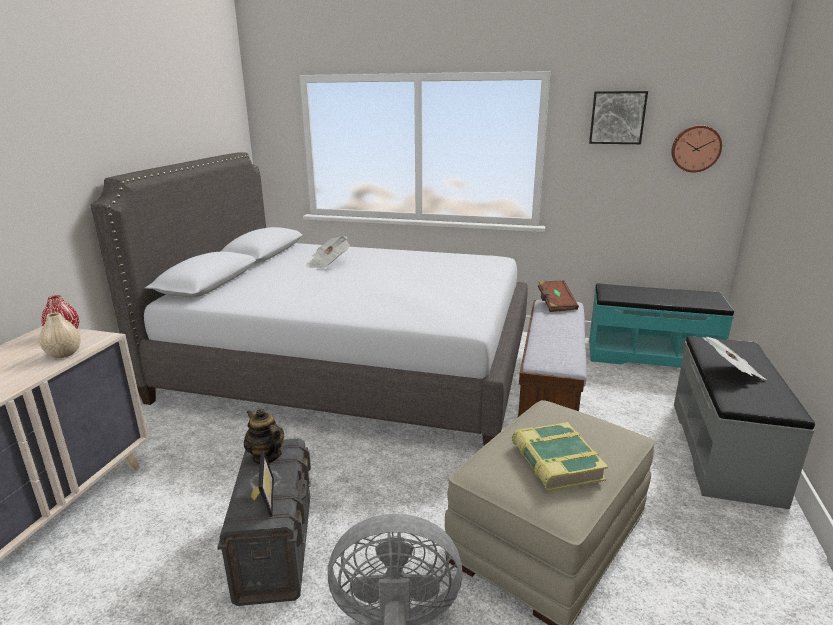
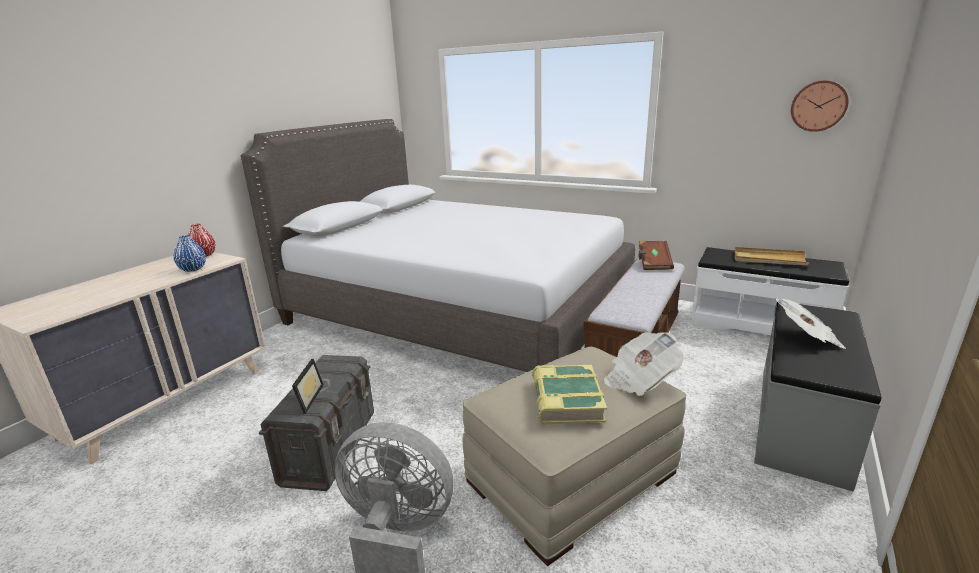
camera: 15 degrees right, 0 degrees up
(64, 354) = (193, 269): beige vase -> blue vase
(266, 456) = (327, 367): teapot -> none
(328, 264) = (445, 216): newspaper -> newspaper (639, 379)
(617, 117) = (732, 76): picture -> none
(650, 356) = (758, 324): turquoise bench -> white bench
(658, 293) = (769, 259): none -> beige tray

